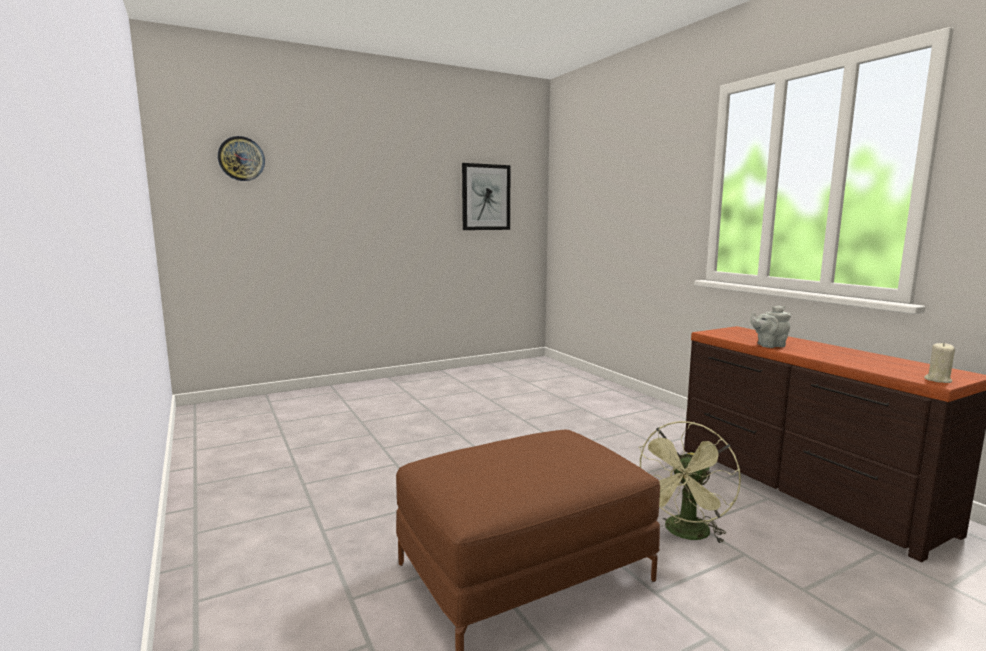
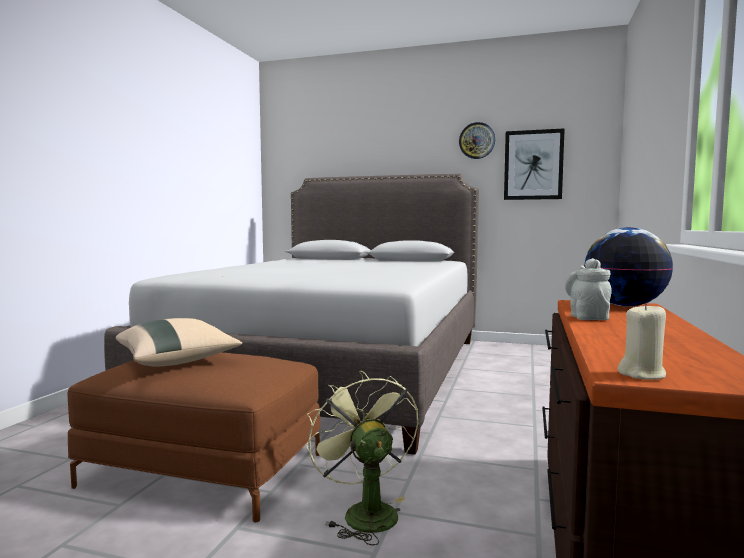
camera: 45 degrees right, 5 degrees down
(241, 159) = (315, 147): wall clock -> wall clock (477, 140)
(395, 433) = (336, 370): none -> grey bed
(504, 465) = (178, 361): none -> beige pillow
(685, 534) = (364, 512): green fan -> green fan turned 75 degrees clockwise
(738, 331) = (625, 306): none -> globe
(769, 345) = (587, 317): grey teapot -> grey teapot turned 60 degrees clockwise

